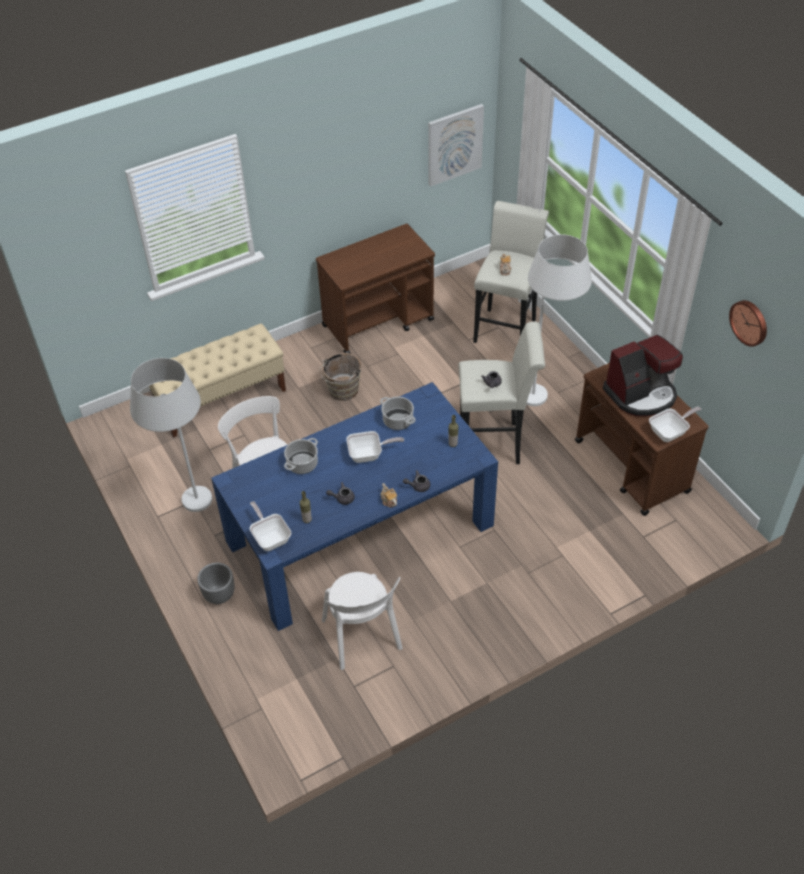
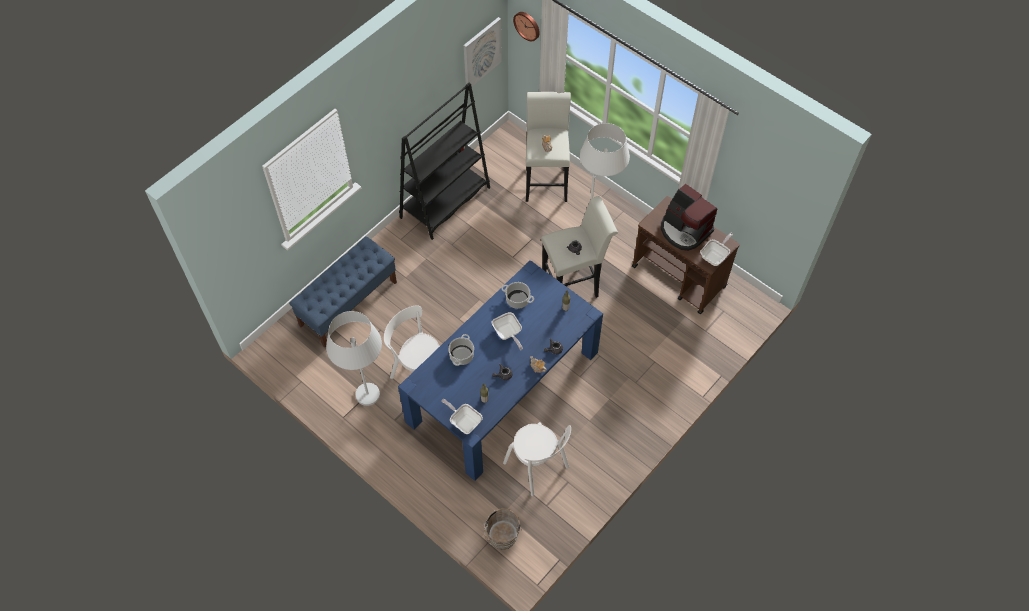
camera: 20 degrees left, 10 degrees up
(219, 595) = (419, 466): grey planter -> none
(221, 399) = (348, 303): beige bench -> blue bench
(342, 391) = (441, 271): brown bucket -> brown bucket (502, 538)
(369, 455) = (508, 334): frying pan -> frying pan turned 90 degrees clockwise
(379, 322) = (445, 202): brown cart -> black bookcase
(641, 394) = (684, 230): coffee machine -> coffee machine turned 90 degrees clockwise
(750, 322) = (764, 173): wall clock -> wall clock (527, 25)

